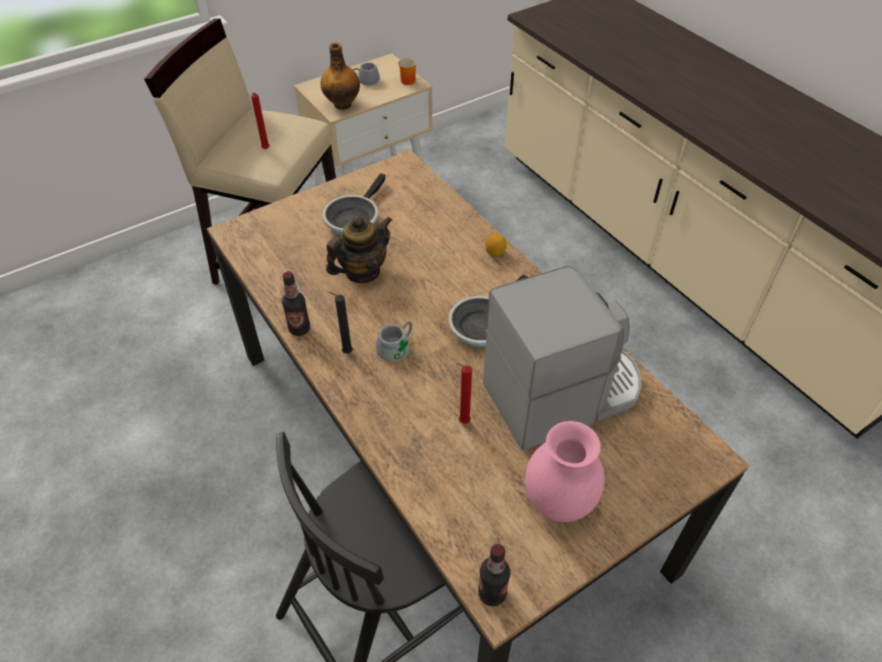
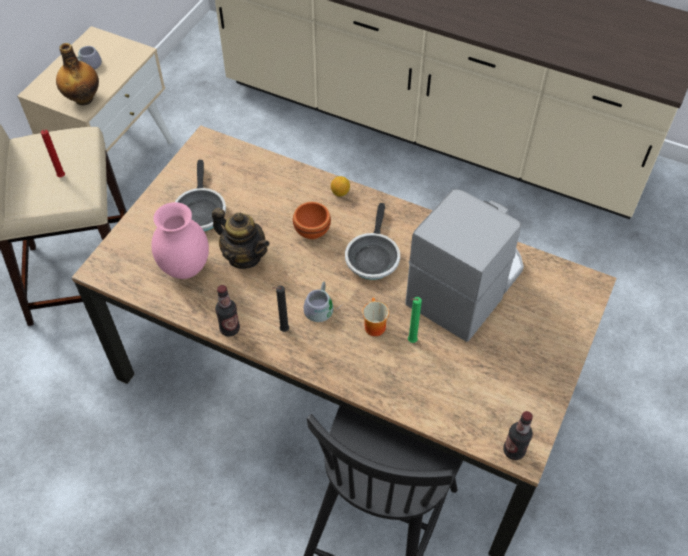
camera: 30 degrees left, 5 degrees up
(362, 272) = (244, 256): teapot -> teapot turned 105 degrees clockwise
(408, 80) = (128, 50): mug -> mug (373, 325)
(441, 275) = (311, 231): none -> brown bowl
(462, 421) = (410, 341): red candle -> green candle
(559, 504) = (516, 367): pink vase -> pink vase (186, 268)

